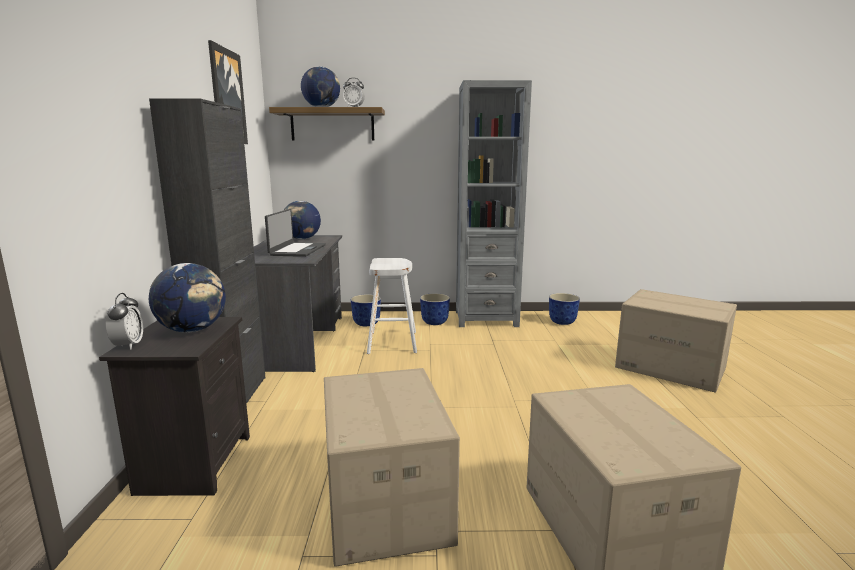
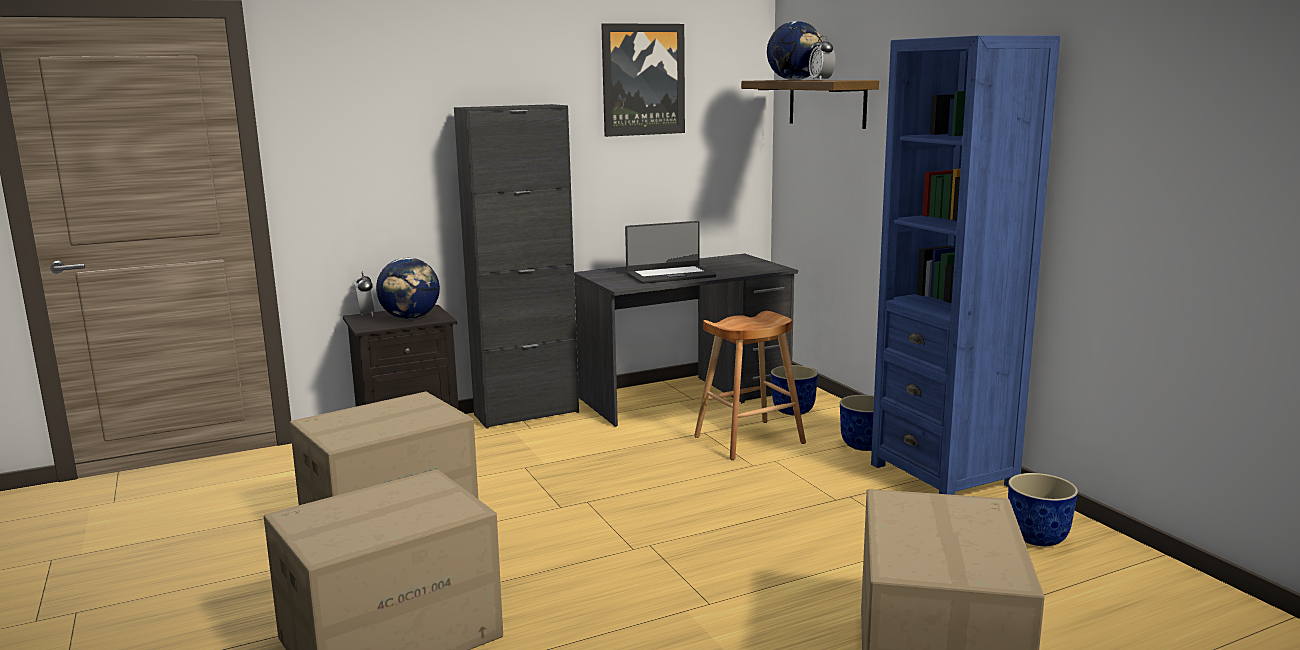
camera: 65 degrees right, 0 degrees up
(128, 345) = (366, 314): alarm clock -> alarm clock turned 75 degrees counterclockwise
(302, 239) = (738, 264): globe -> none
(392, 342) = (749, 440): white stool -> brown stool
(486, 319) = (943, 475): grey bookcase -> blue bookcase

